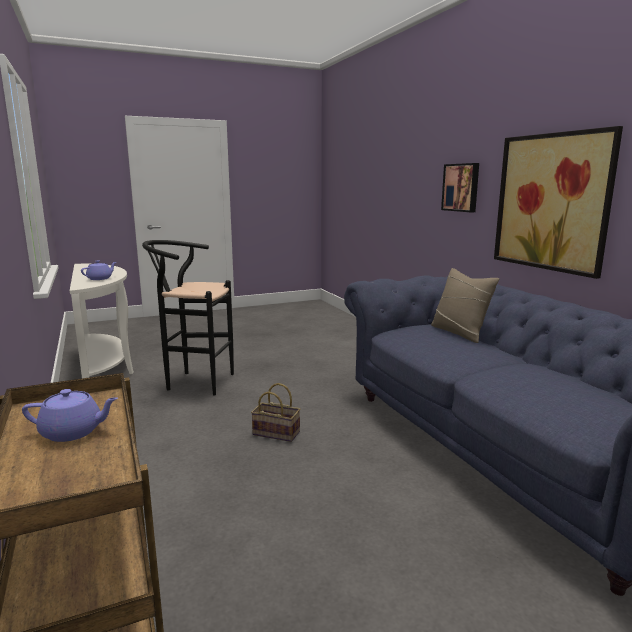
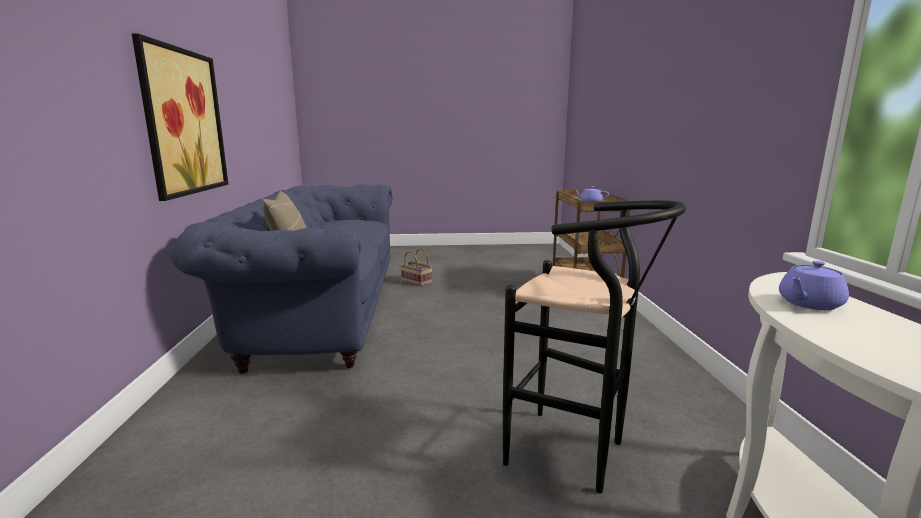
camera: 160 degrees left, 0 degrees up
(277, 433) = (477, 349): basket -> basket (415, 281)
(461, 187) = (76, 98): picture -> none

